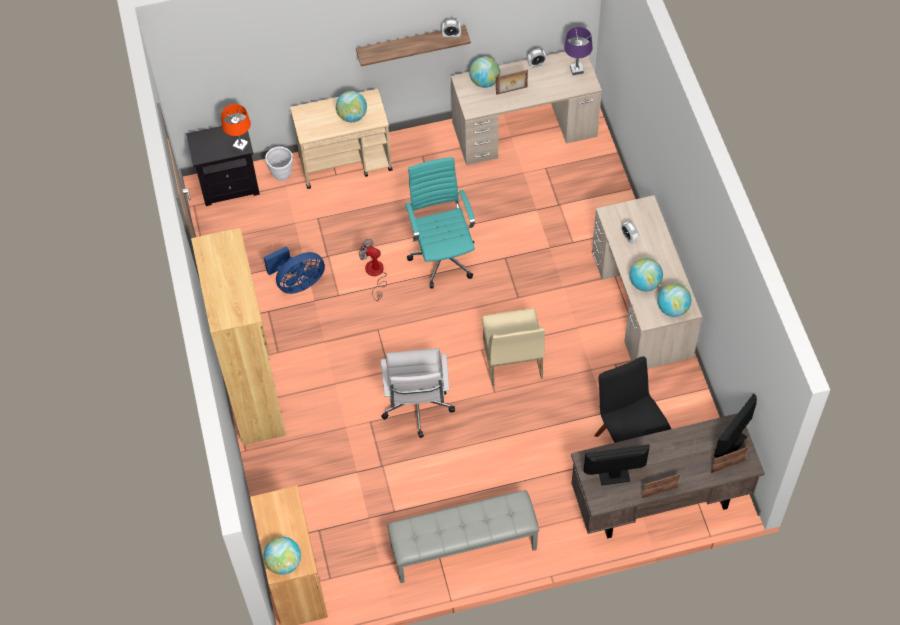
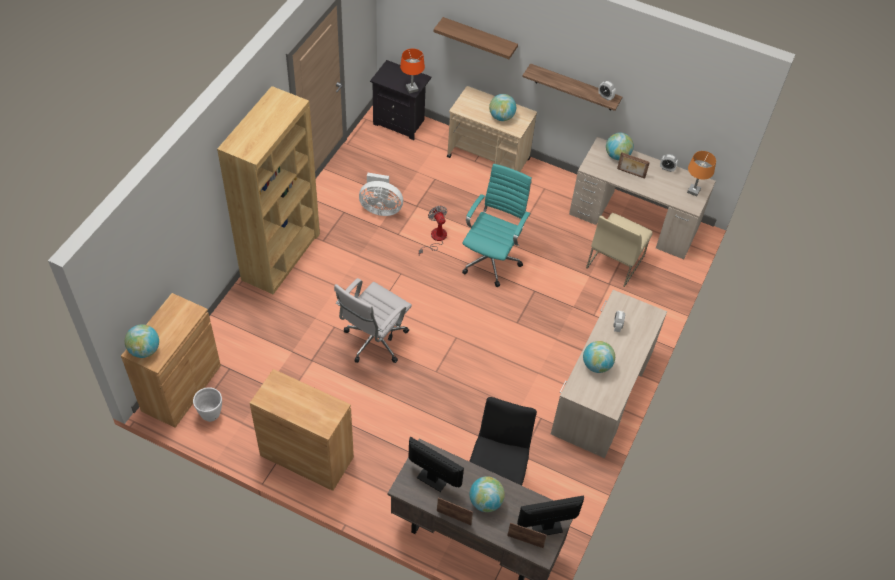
camera: 35 degrees right, 5 degrees down
(282, 174) = (440, 138): white planter -> white planter (211, 414)
(291, 55) = (479, 38): none -> shelf
(298, 282) = (380, 208): blue fan -> white fan
(463, 548) = (307, 456): grey bench -> brown cabinet
(512, 358) = (471, 359): beige chair -> beige chair (615, 261)
(576, 70) = (693, 191): purple table lamp -> orange table lamp
(672, 309) = (600, 398): globe -> globe (485, 502)

